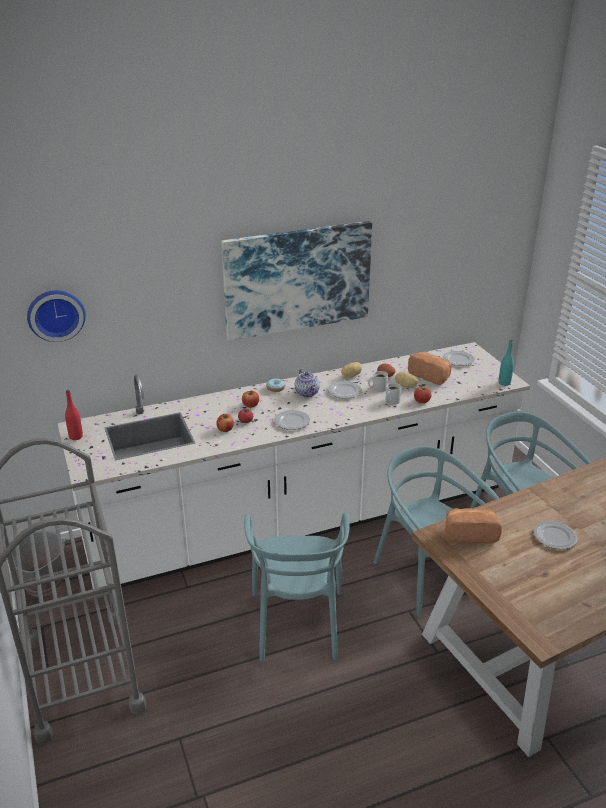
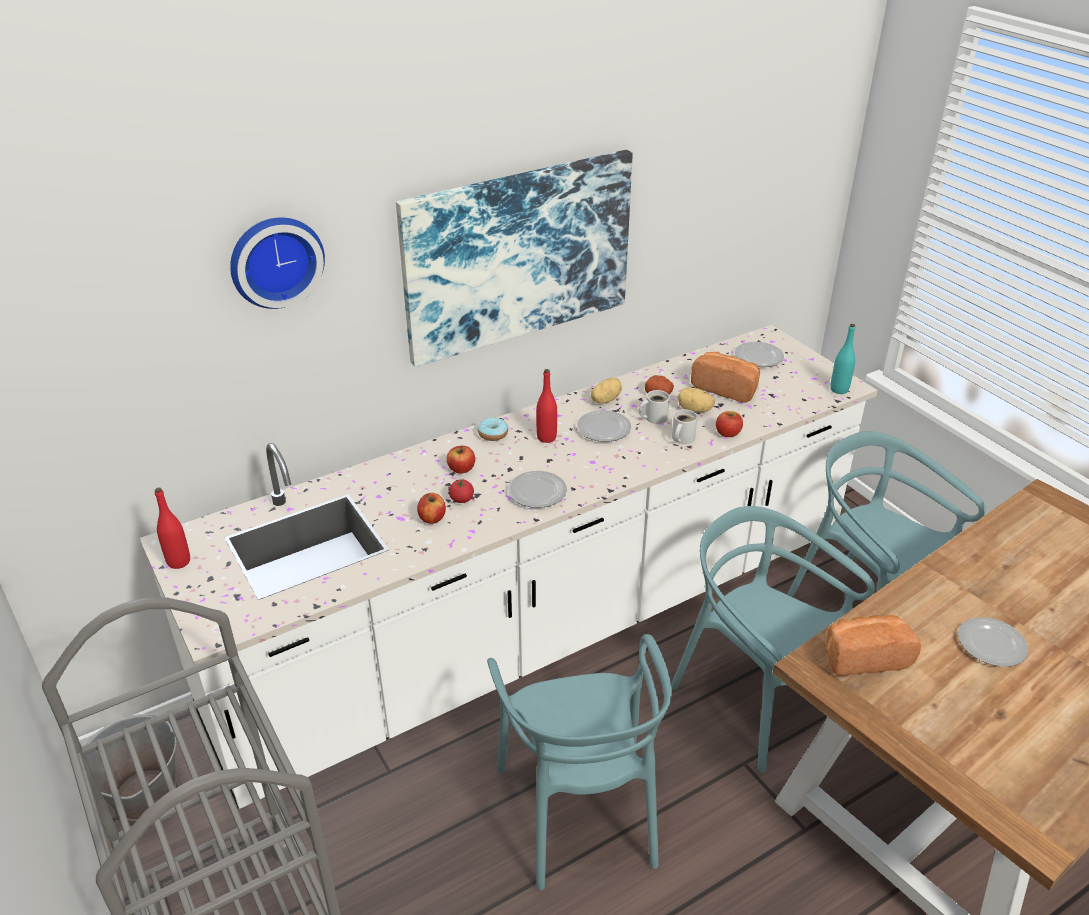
camera: 10 degrees left, 5 degrees up
(56, 314) = (119, 357): wall clock -> wall clock (275, 260)
(307, 393) = (546, 437): teapot -> red bottle

